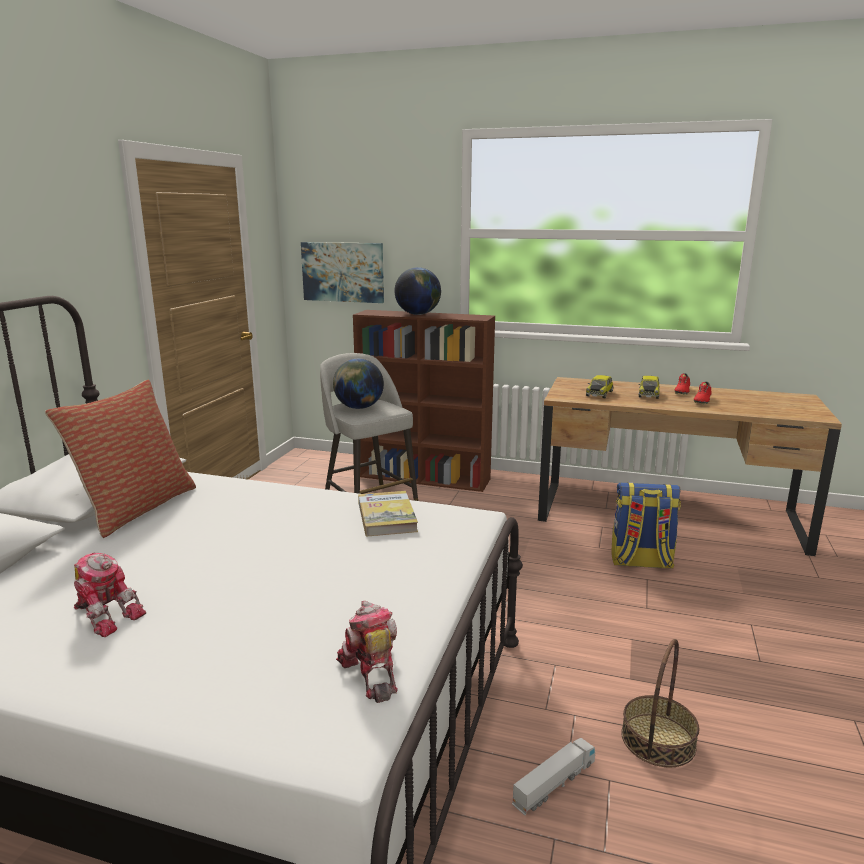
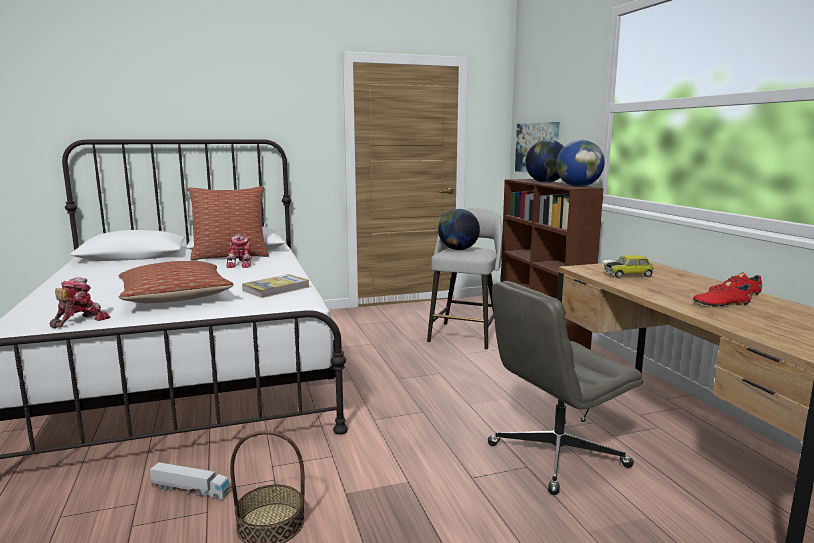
camera: 55 degrees right, 5 degrees down
(106, 614) = (116, 277): toy robot -> toy robot (241, 264)
(334, 583) = (175, 297): none -> pillow
(473, 316) = (578, 186): none -> globe
(640, 562) = (556, 456): backpack -> grey office chair
(648, 394) = (679, 287): toy car -> none

